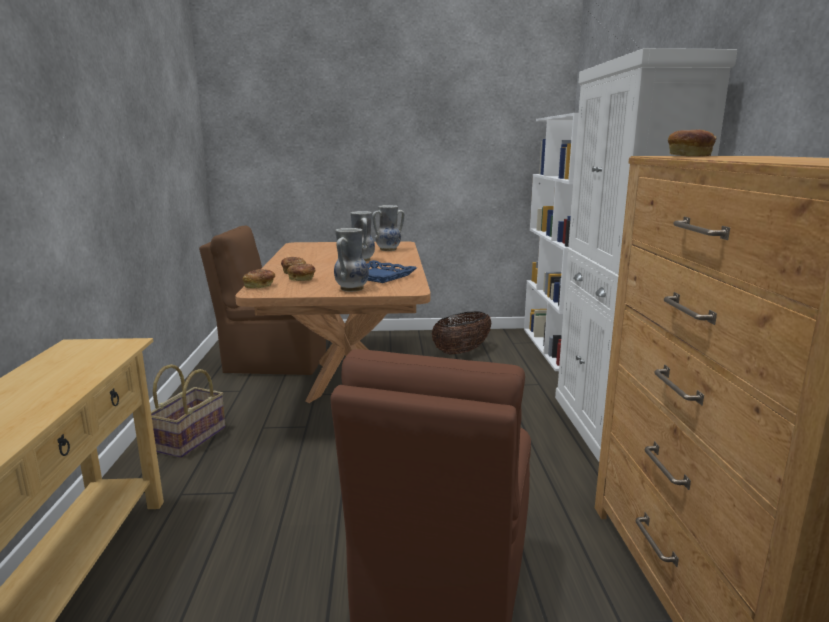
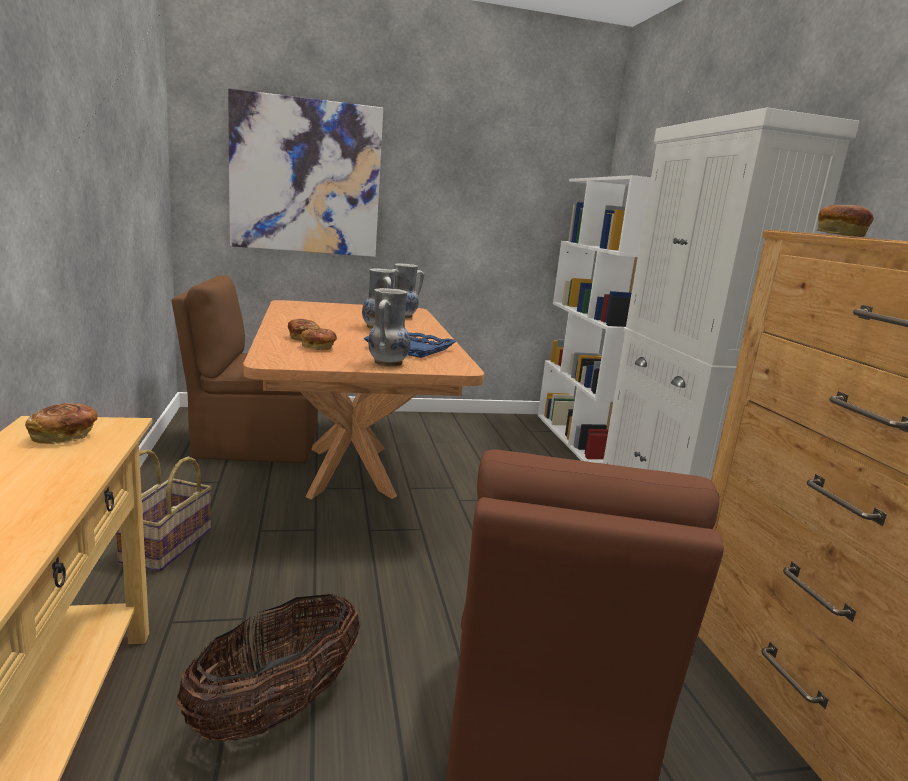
camera: 10 degrees left, 0 degrees up
(260, 286) = (269, 354): bread -> bread (65, 437)
(309, 140) = (306, 177): none -> picture
(461, 352) = (476, 439): basket -> basket (276, 709)

